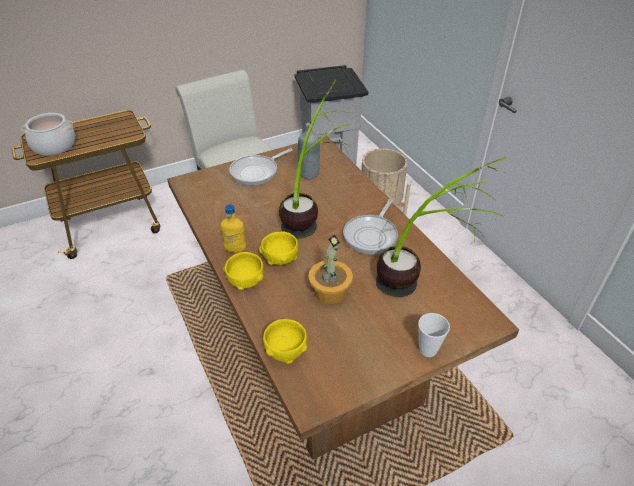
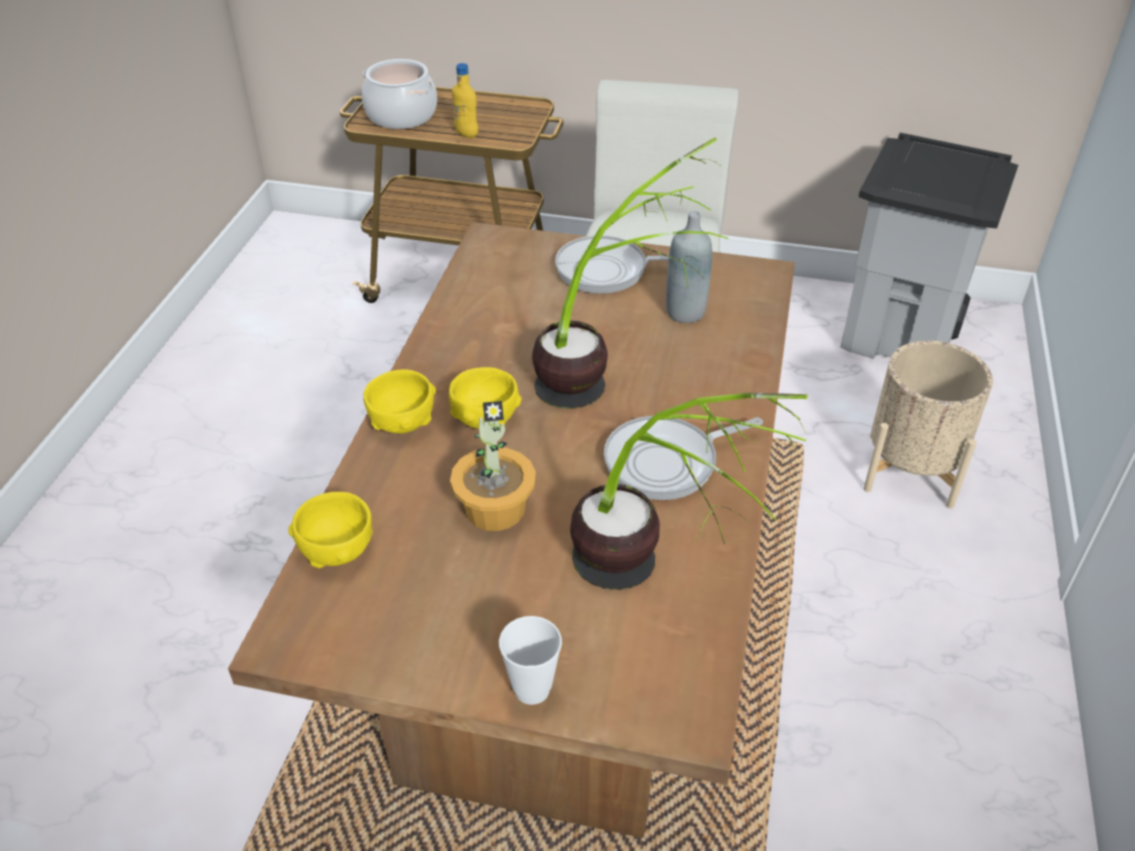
camera: 40 degrees right, 0 degrees up
(235, 250) = (440, 371): yellow bottle -> yellow bottle (466, 134)

